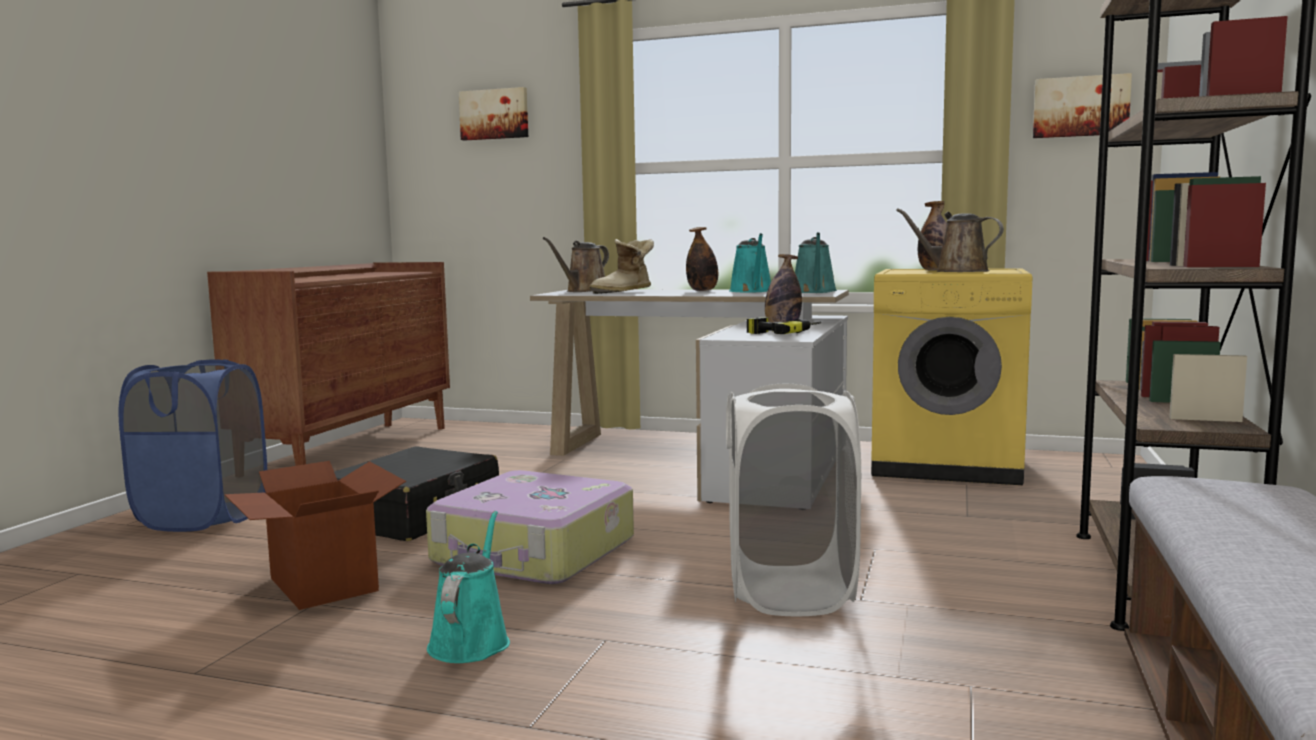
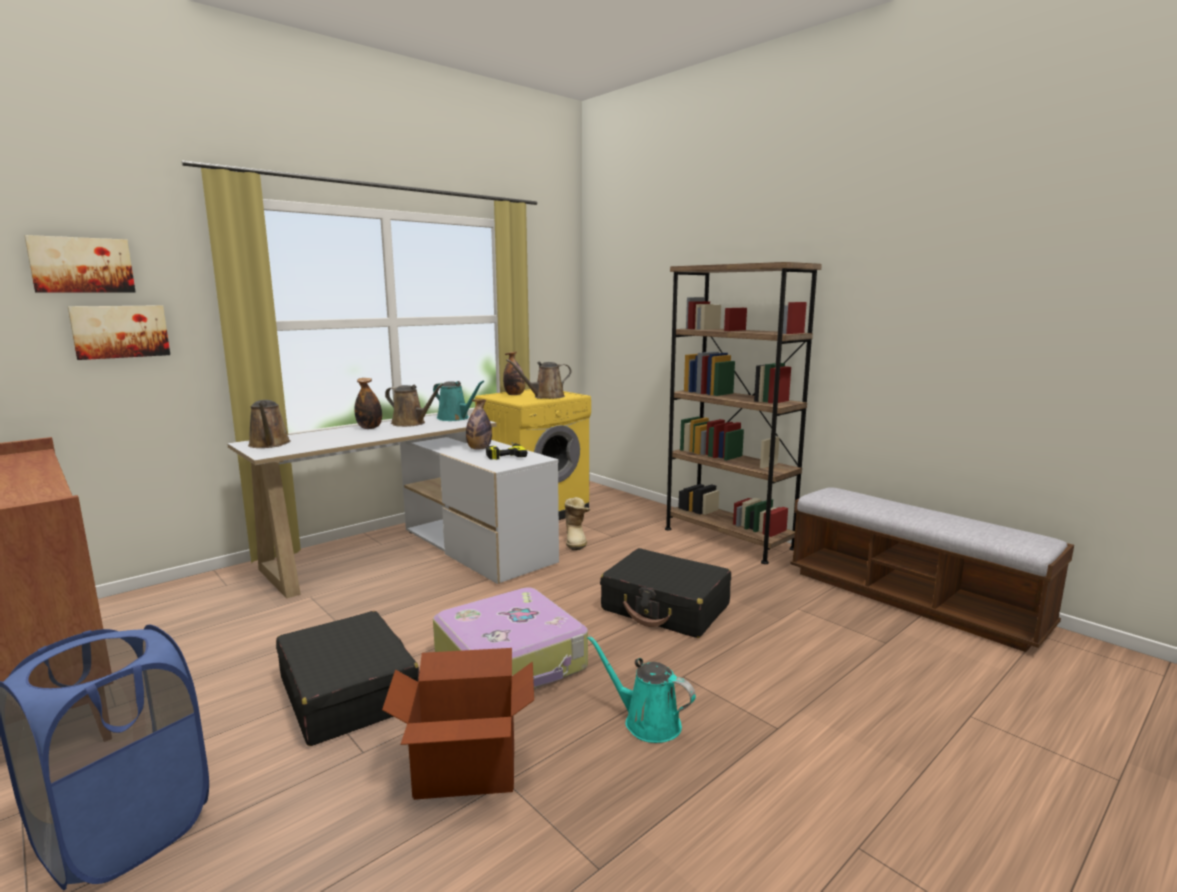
camera: 60 degrees left, 5 degrees up
(624, 292) = (320, 440): boot -> boot (576, 540)
(752, 291) = (411, 423): turquoise watering can -> brown watering can
(790, 591) = (666, 608): white laundry basket -> black suitcase
(1080, 106) = (551, 292): picture -> picture (120, 331)

